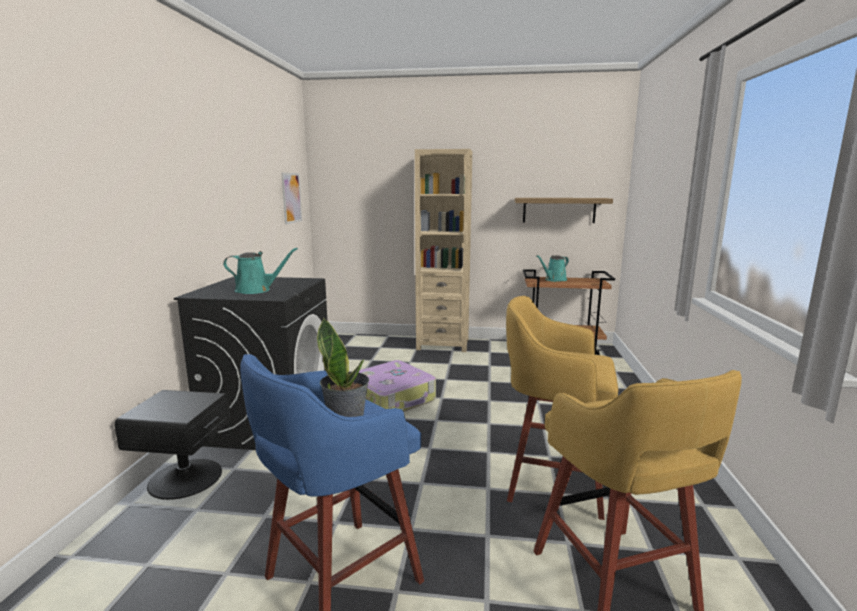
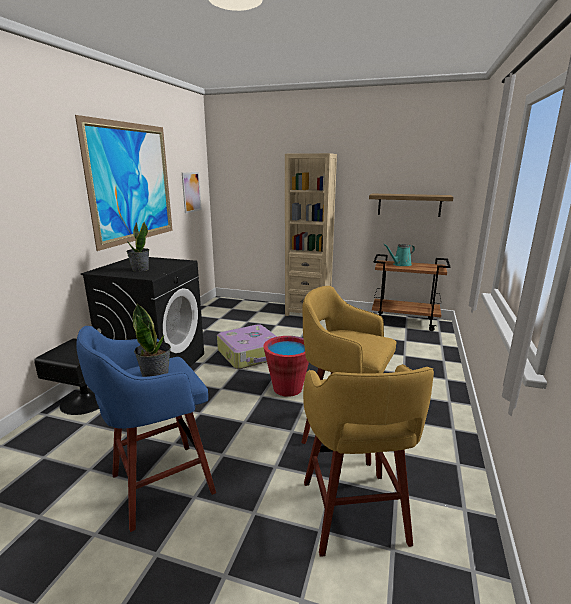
camera: 10 degrees right, 5 degrees up
(230, 181) = (132, 183): none -> picture
(256, 290) = (140, 269): turquoise watering can -> potted plant
(459, 436) = (287, 388): none -> red bucket

